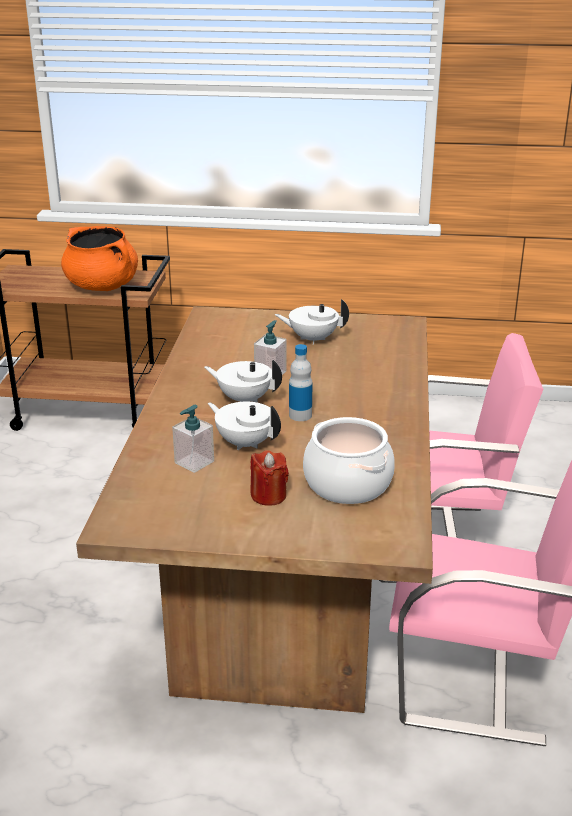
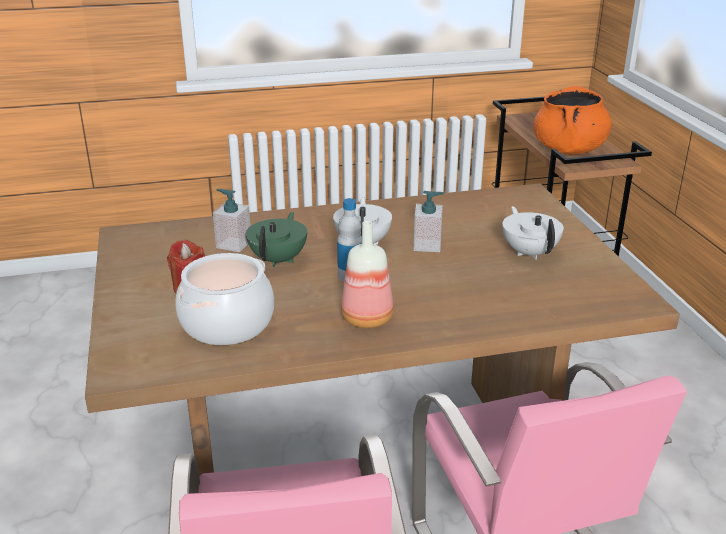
camera: 70 degrees right, 0 degrees up
(245, 443) = (279, 259): white teapot -> green teapot
(375, 420) = (369, 319): none -> bottle

